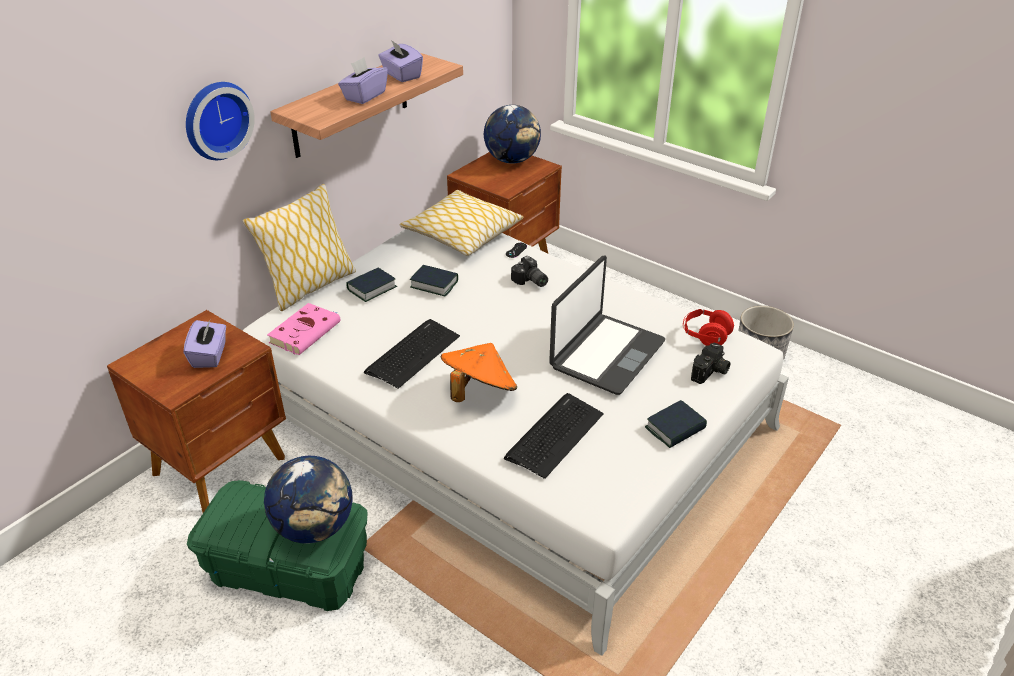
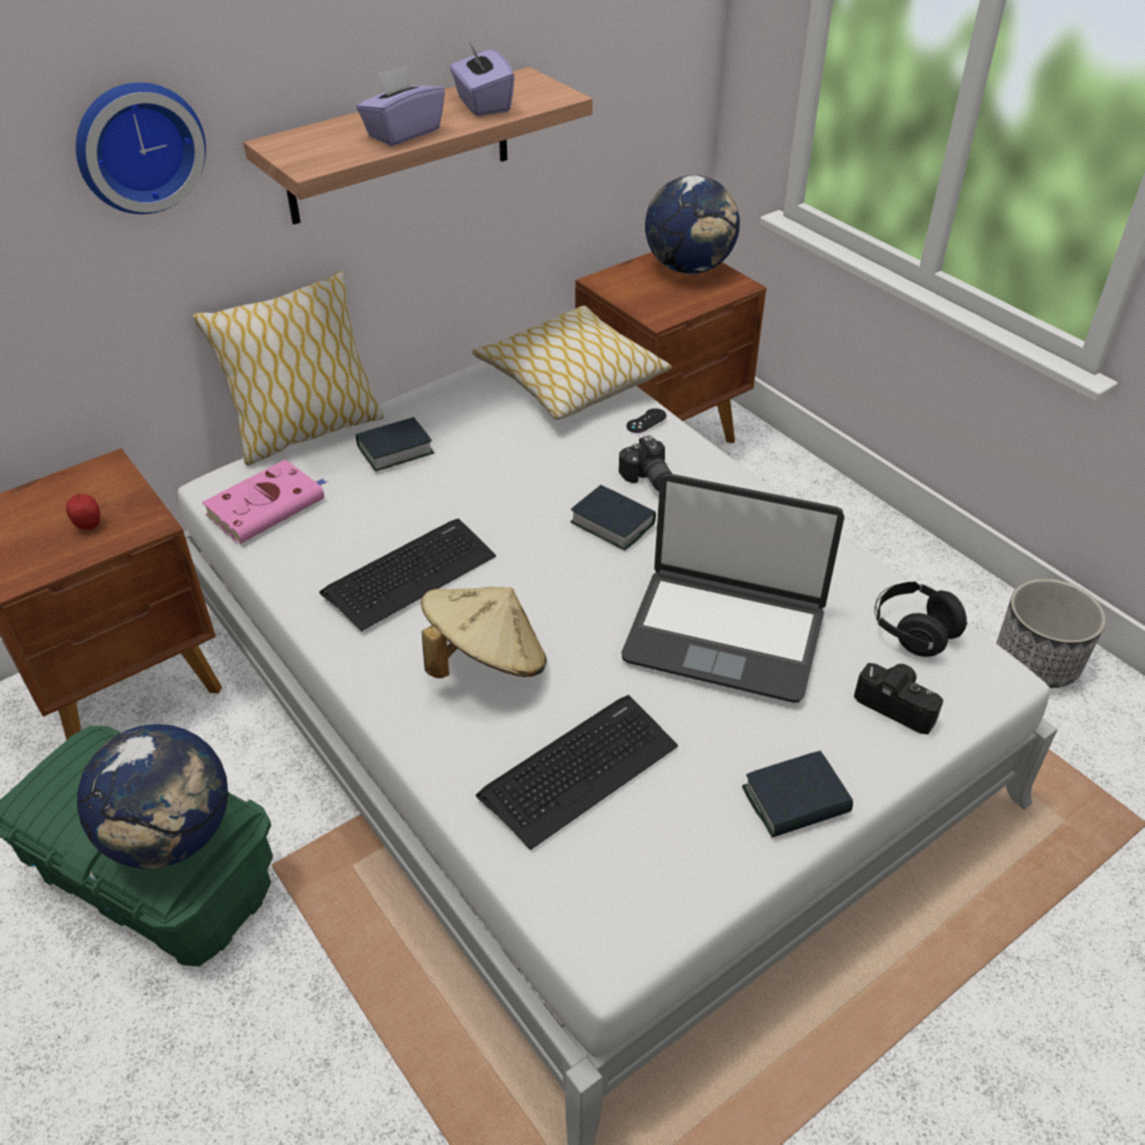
camera: 15 degrees right, 5 degrees up
(210, 355) = (89, 526): purple tissue box -> apple
(434, 284) = (492, 459): book -> book (612, 523)
(478, 391) = (485, 662): orange hat -> beige hat
(606, 354) = (725, 634): laptop -> laptop turned 60 degrees clockwise
(705, 336) = (913, 632): red headphones -> black headphones
(710, 372) = (898, 704): camera -> camera turned 105 degrees counterclockwise

